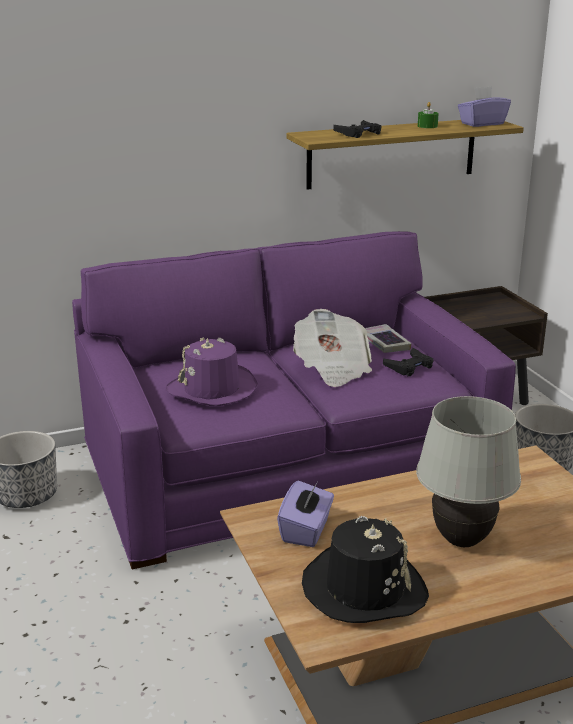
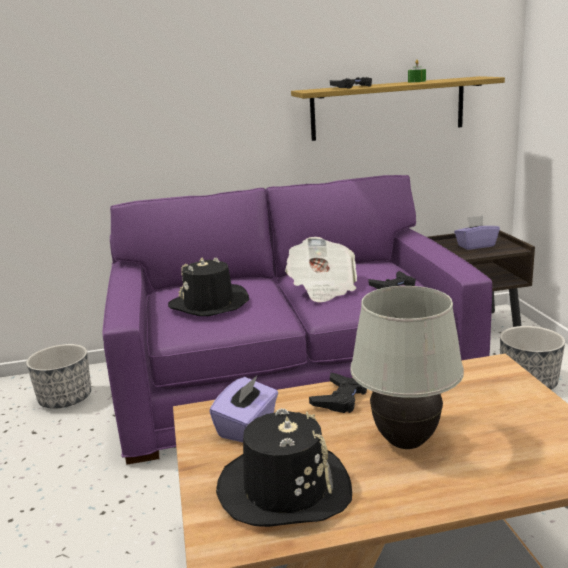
camera: 10 degrees right, 5 degrees down
(212, 389) = (209, 304): purple hat -> black hat
(384, 343) = (376, 269): book -> none
(387, 498) = (340, 398): none -> black game controller
(482, 124) = (467, 78): purple tissue box -> purple tissue box (475, 246)

